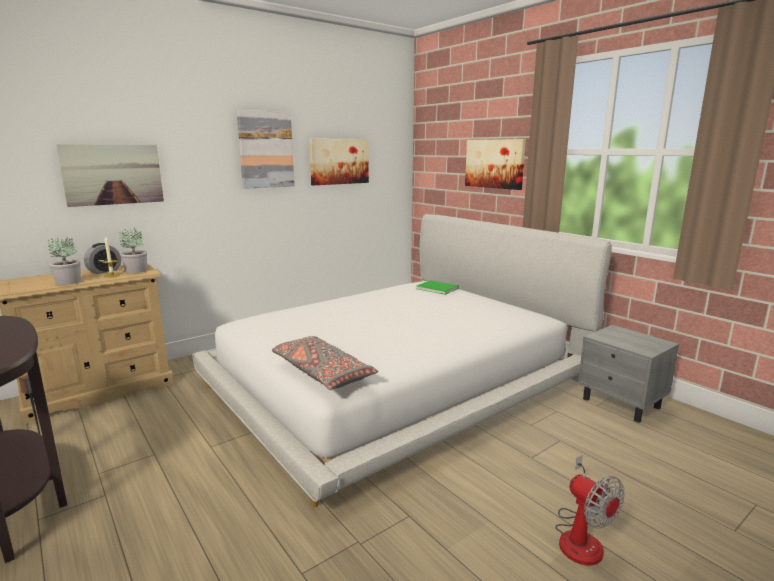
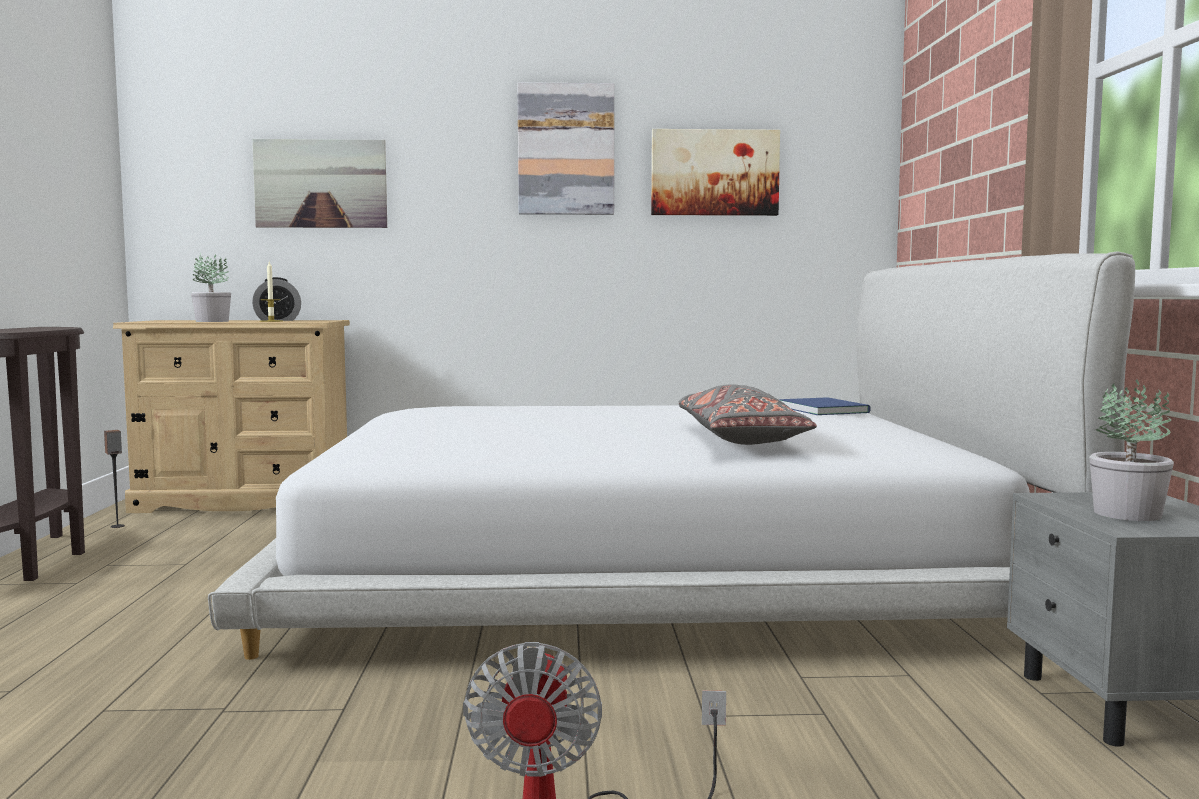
camera: 35 degrees right, 10 degrees down
(136, 270) = (309, 321): potted plant -> potted plant (1126, 513)
(321, 373) = (363, 448): grey pillow -> grey pillow (739, 438)
(436, 288) = (823, 409): green book -> blue book
(494, 163) = (1000, 140): picture -> none

